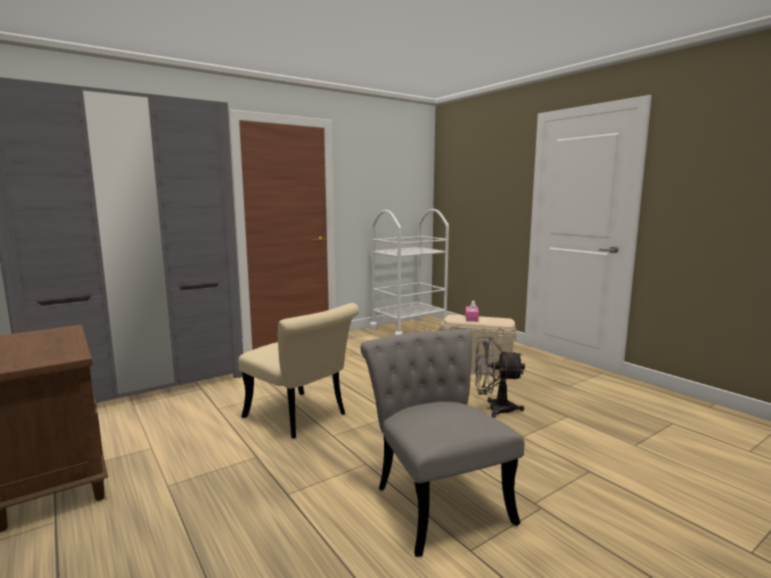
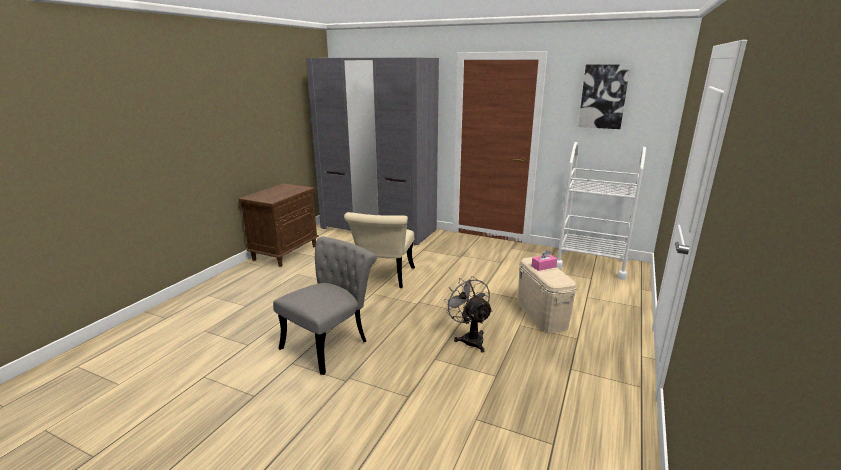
camera: 60 degrees right, 10 degrees up
(382, 168) = (603, 96): none -> picture

